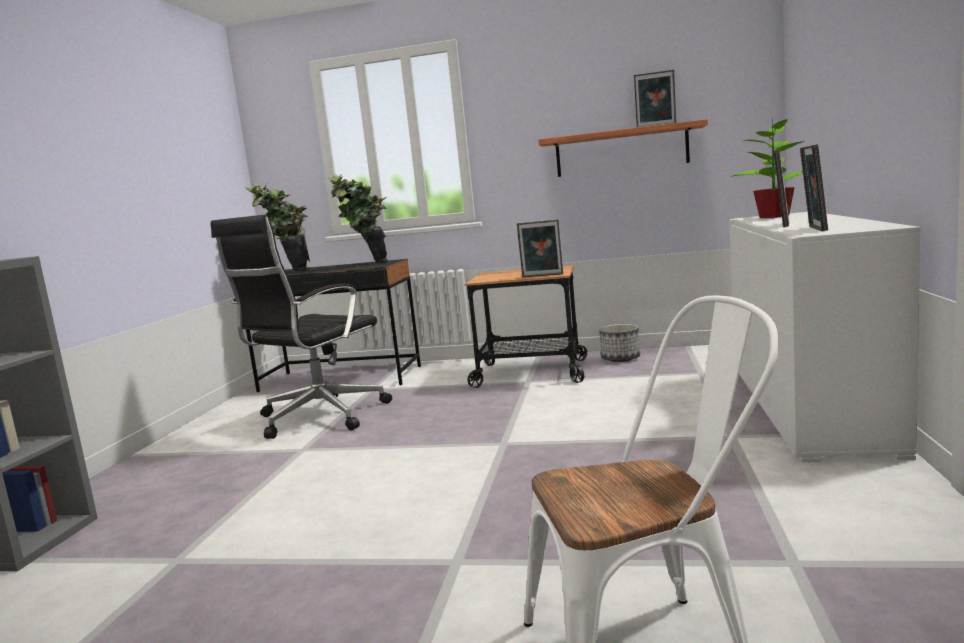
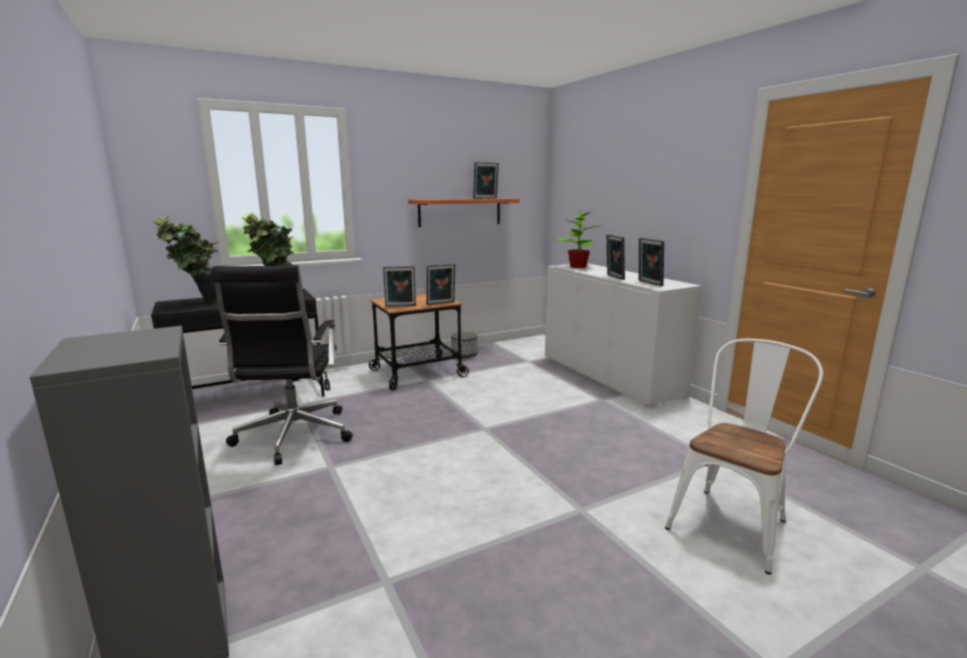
camera: 40 degrees left, 5 degrees up
(490, 278) = (400, 306): none -> picture frame

